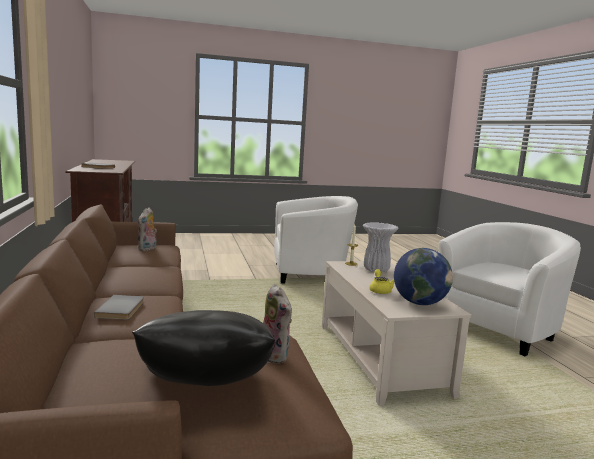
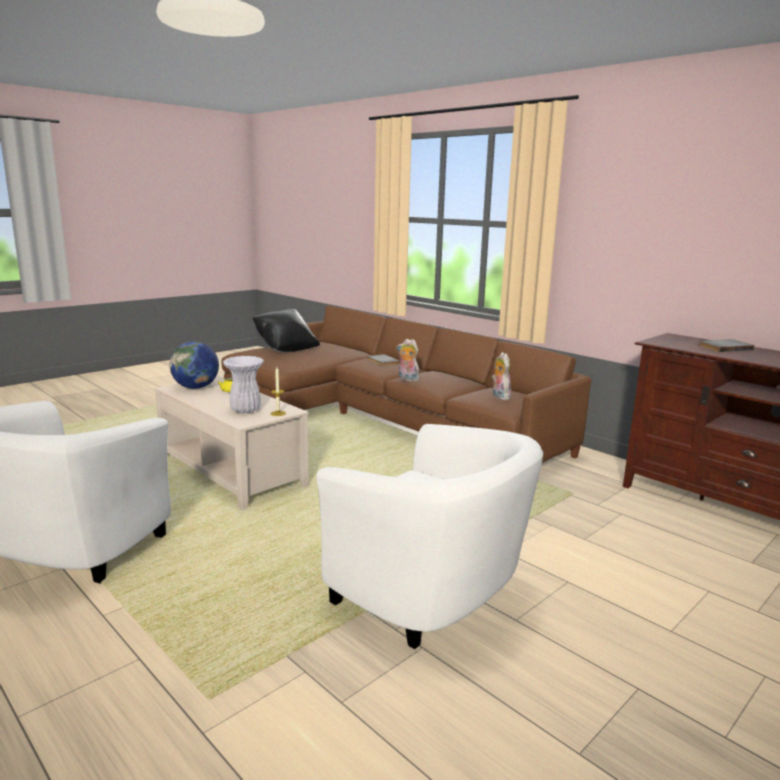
camera: 150 degrees right, 5 degrees up
(276, 355) = (272, 362): plush toy -> plush toy (407, 379)
(311, 274) = (433, 597): white armchair -> white armchair turned 105 degrees counterclockwise

